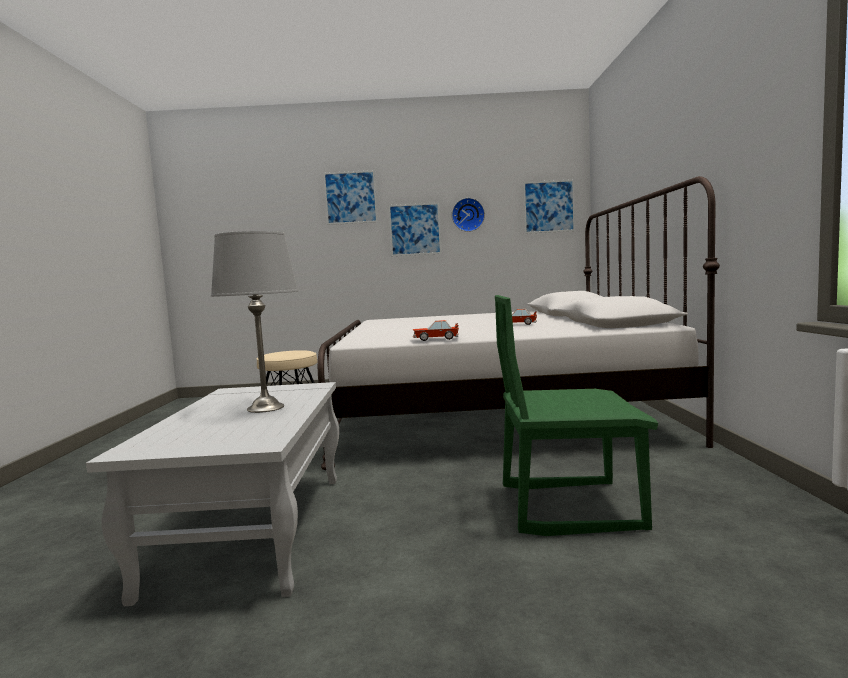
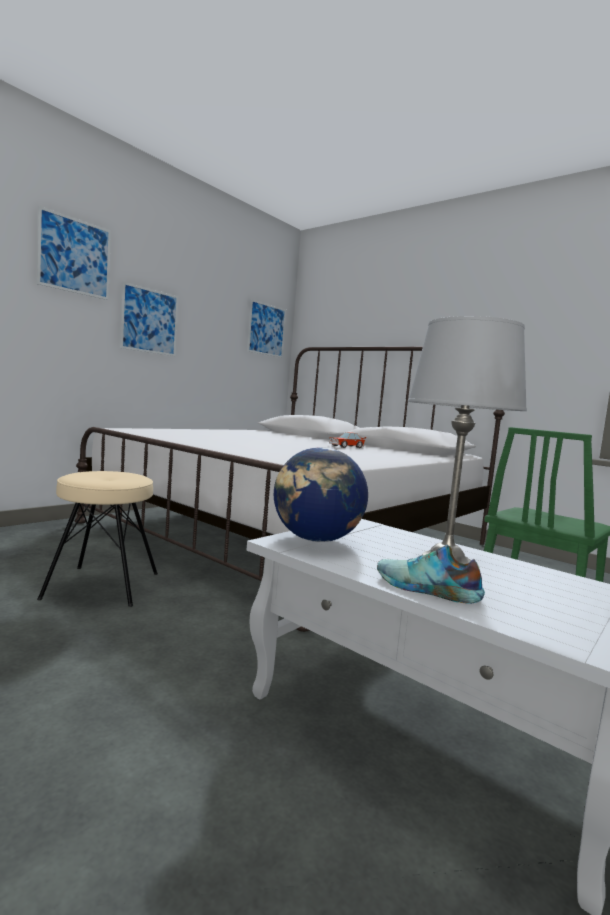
camera: 50 degrees left, 0 degrees up
(189, 416) = (426, 589): none -> shoe
(248, 391) = (316, 540): none -> globe
(435, 339) = (375, 463): toy car -> none
(468, 215) = (203, 319): wall clock -> none

